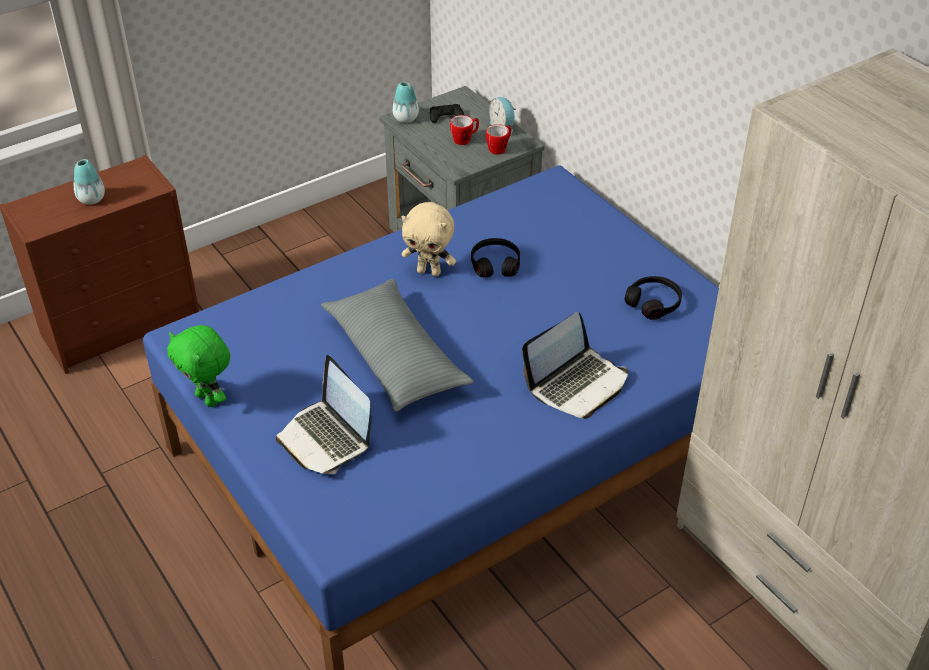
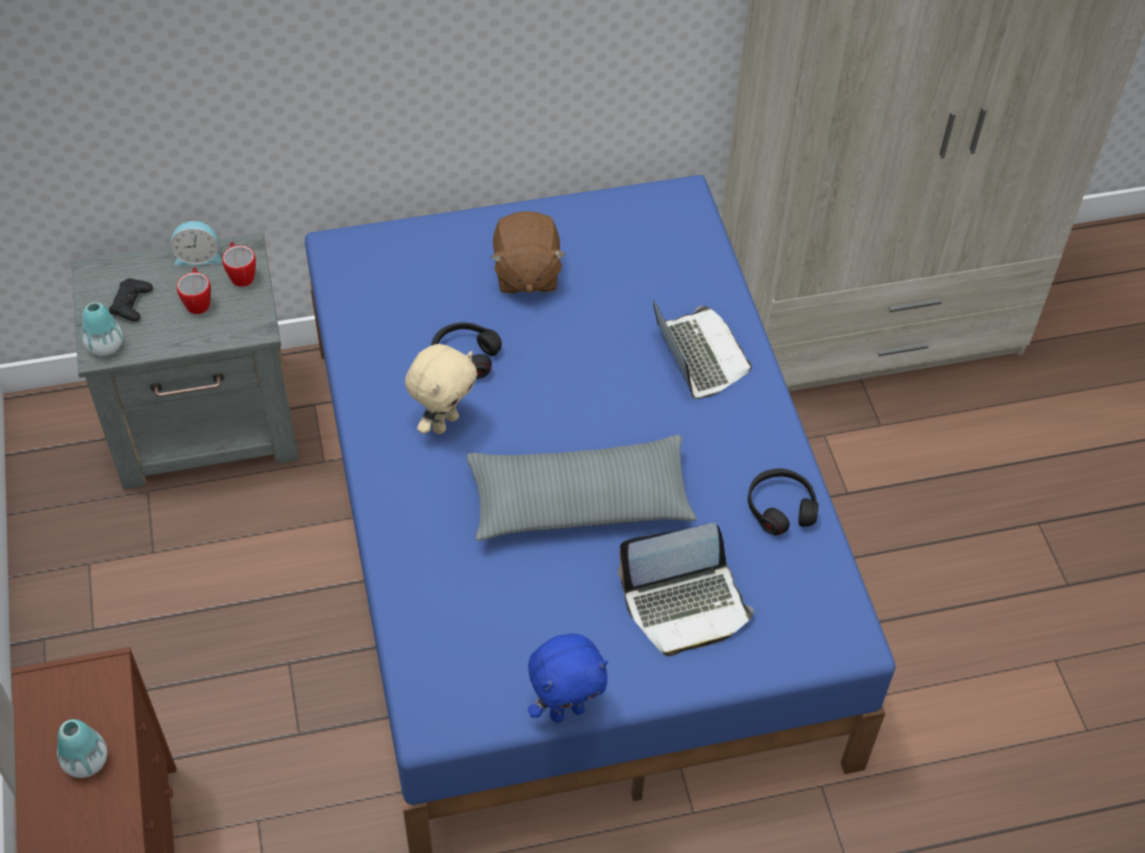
camera: 70 degrees left, 10 degrees up
(208, 399) = (566, 711): green plush toy -> blue plush toy
(596, 271) = (526, 274): none -> brown plush toy
(653, 303) = (603, 248): black headphones -> black headphones (780, 507)

